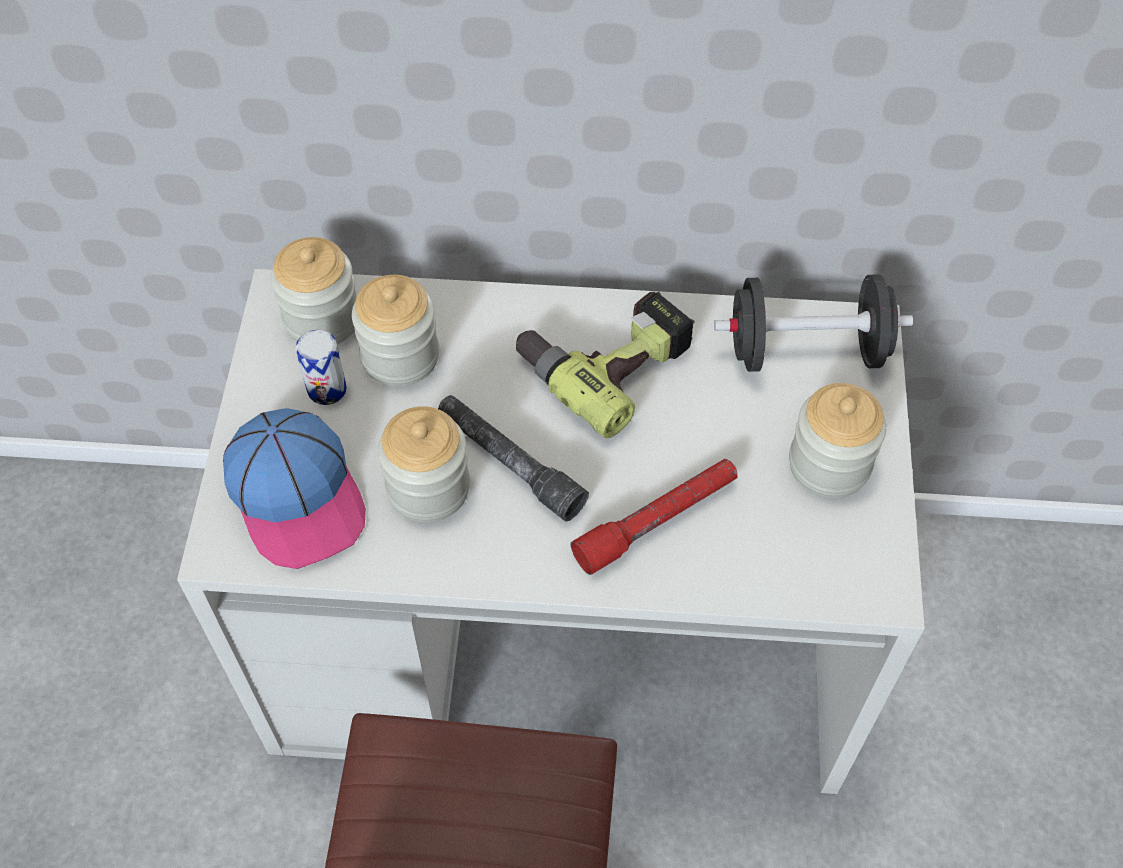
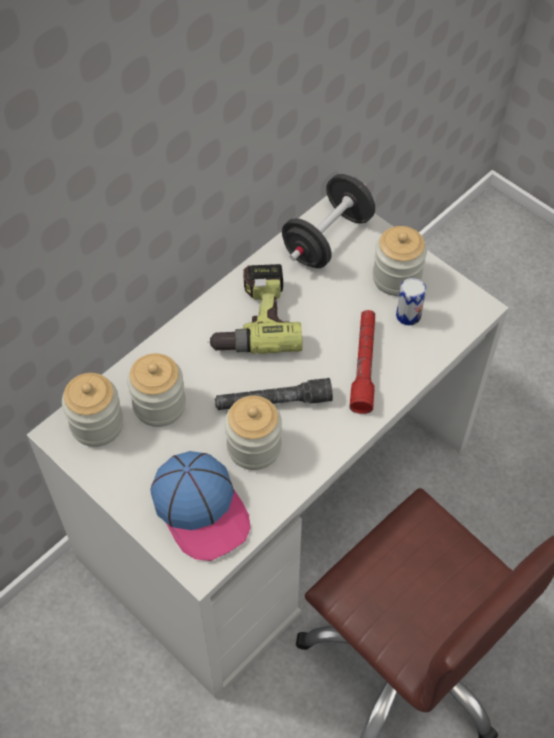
camera: 50 degrees left, 0 degrees up
(298, 495) = (201, 509): cap -> cap turned 45 degrees clockwise
(327, 389) = (146, 452): can -> can (408, 315)

